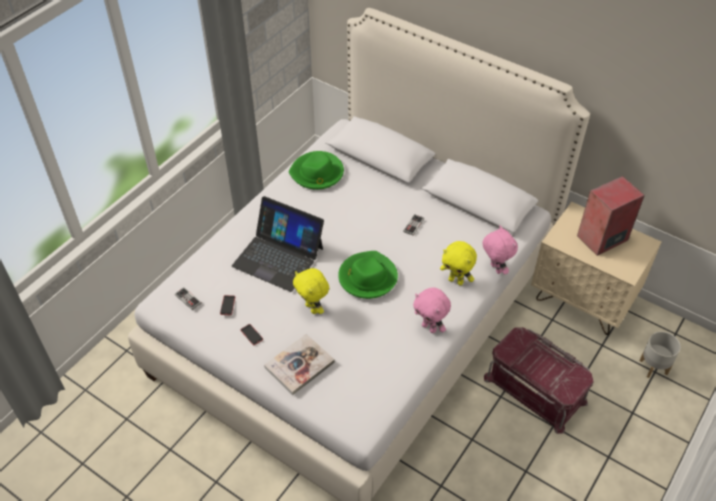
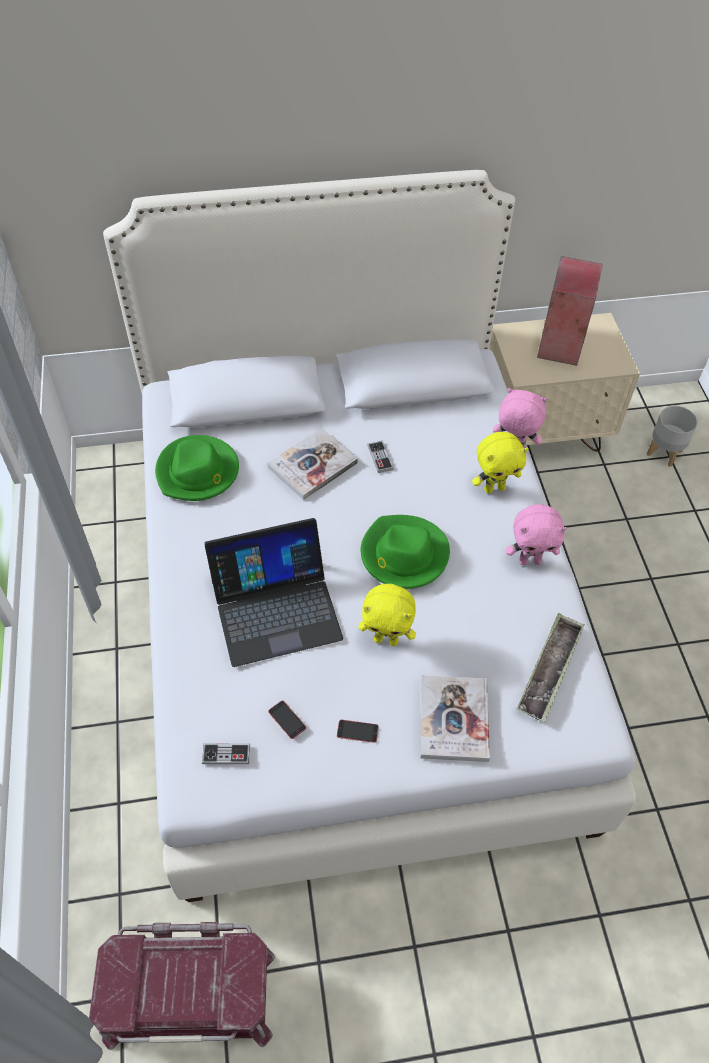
camera: 45 degrees left, 5 degrees up
(373, 382) = (550, 670): none -> tray
(375, 206) = (312, 465): none -> book
(536, 389) = (599, 554): red storage box -> red storage box (190, 994)

